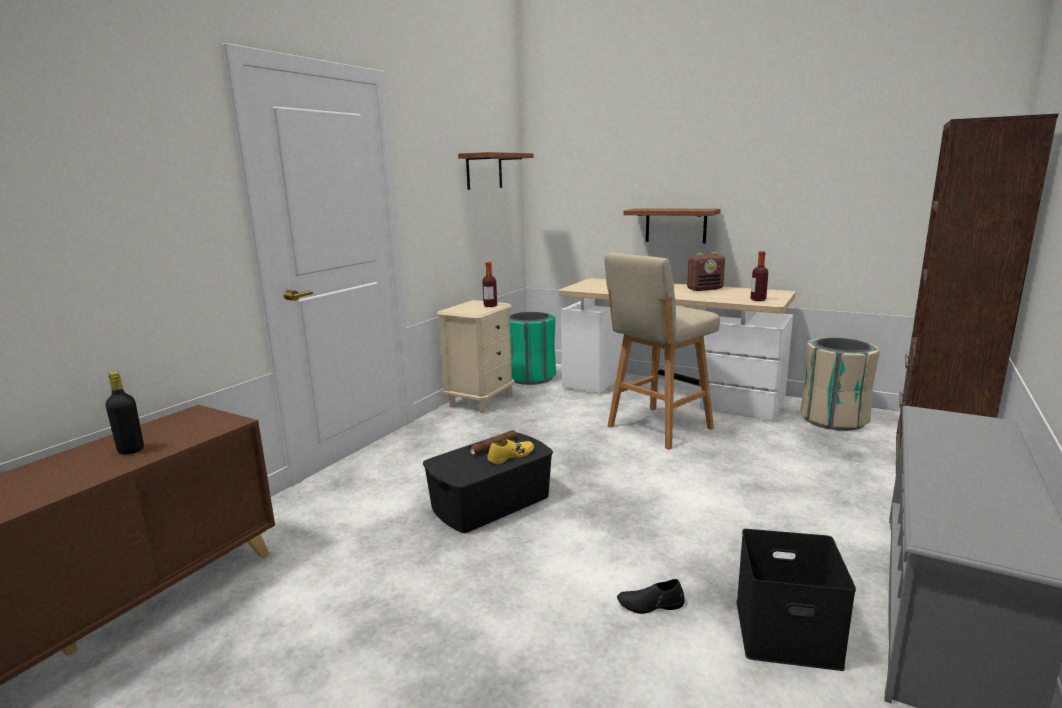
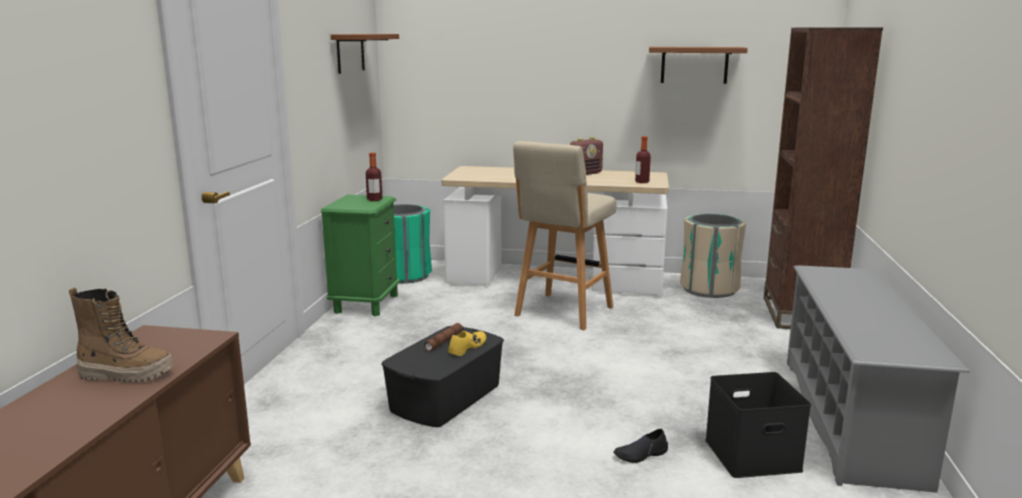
camera: 20 degrees left, 0 degrees up
(131, 450) = (127, 375): black bottle -> boot
(481, 400) = (366, 304): beige nightstand -> green nightstand
(675, 225) = (549, 110): brown shelf -> brown shelf (694, 65)

